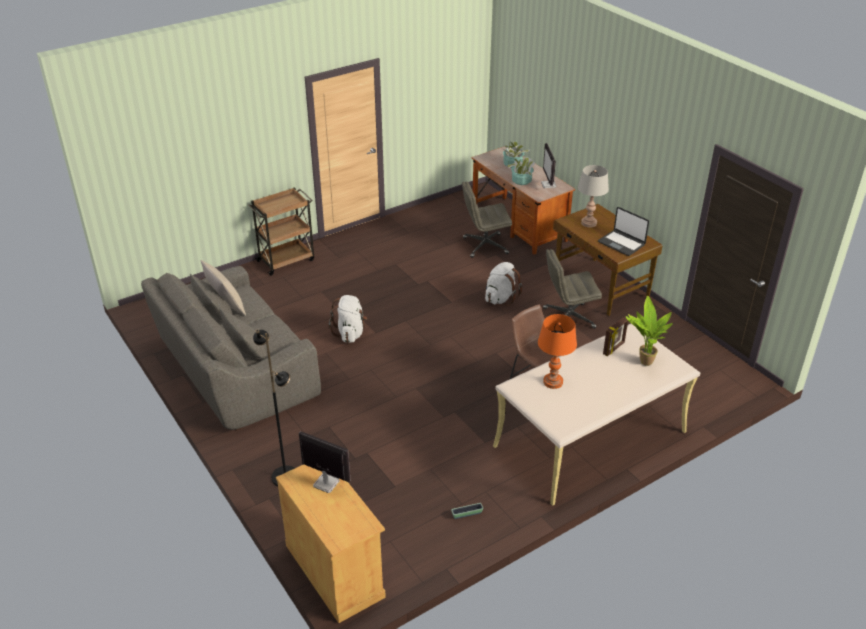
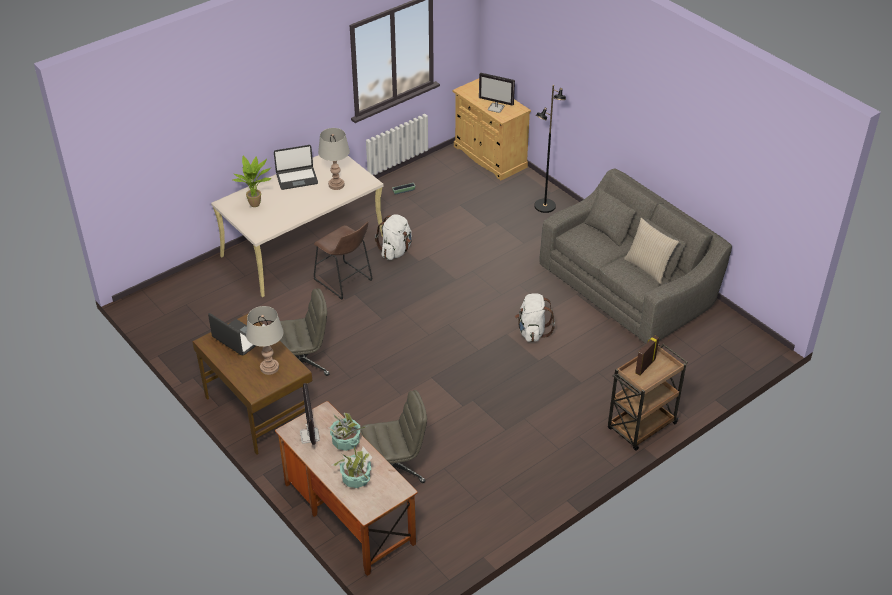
camera: 175 degrees right, 5 degrees up
(501, 298) = (376, 386): white backpack -> white backpack (395, 251)
(553, 382) = (336, 185): orange table lamp -> grey table lamp
(604, 394) = (297, 178): none -> laptop
(614, 348) = (279, 215): picture frame -> picture frame (644, 366)

